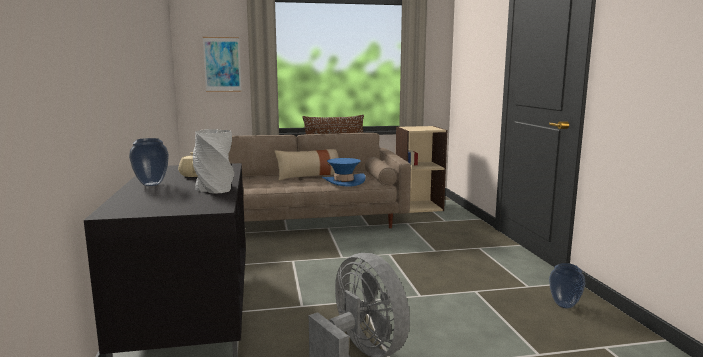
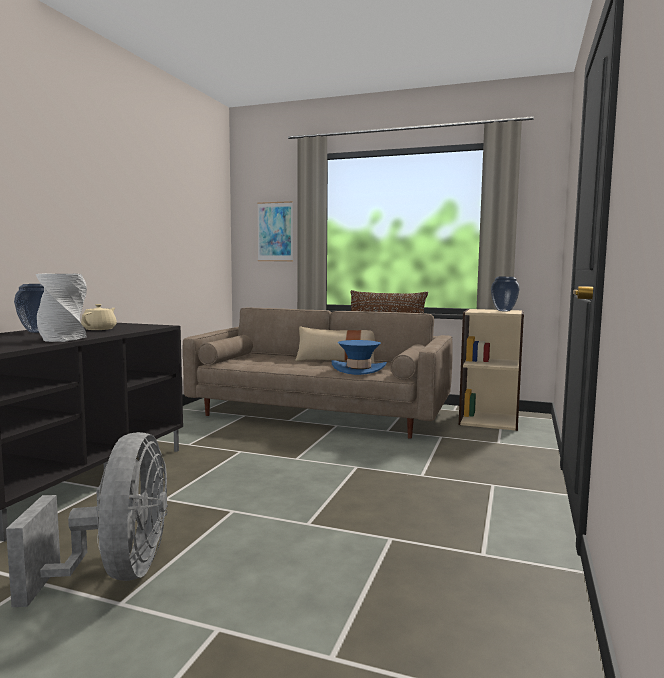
camera: 30 degrees right, 5 degrees down
(565, 305) = (499, 600): vase -> vase (504, 311)

